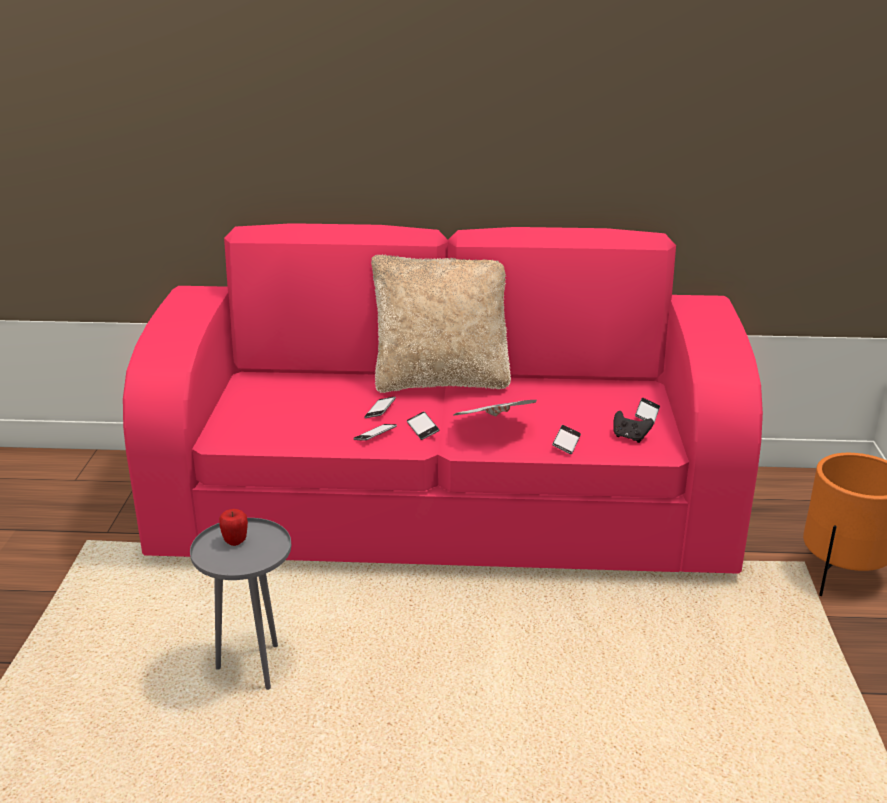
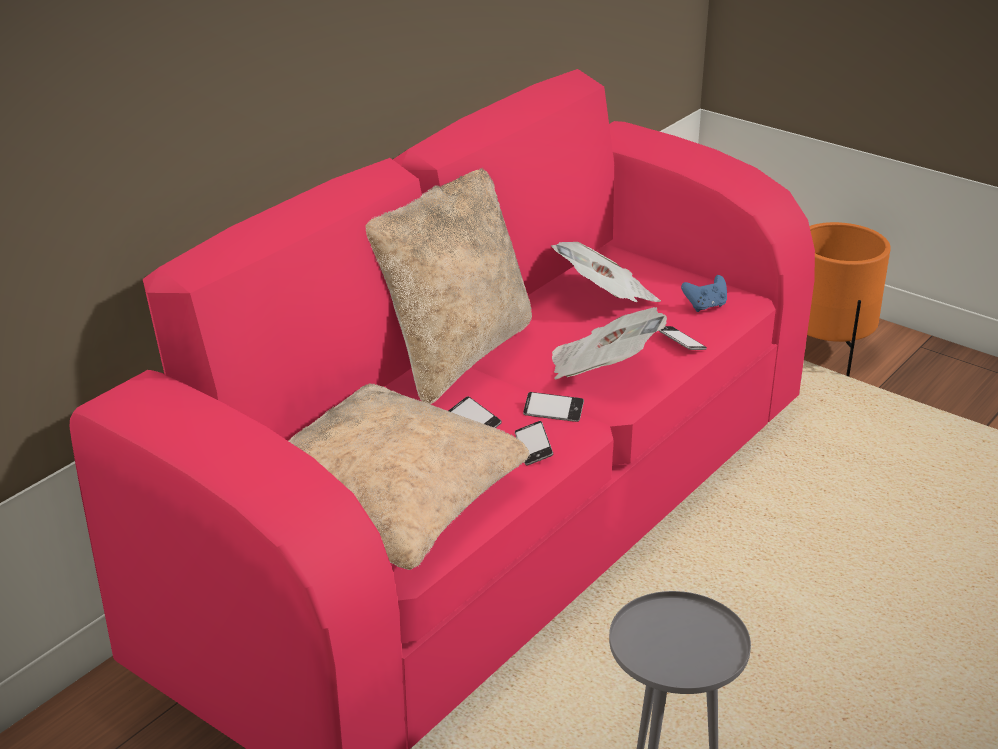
camera: 55 degrees left, 5 degrees up
(235, 541) = (656, 641): apple -> none
(277, 413) = (388, 497): none -> beige pillow
(584, 402) = (605, 298): none -> newspaper
(630, 437) = (705, 306): black game controller -> blue game controller
(647, 414) = (669, 278): phone -> none

